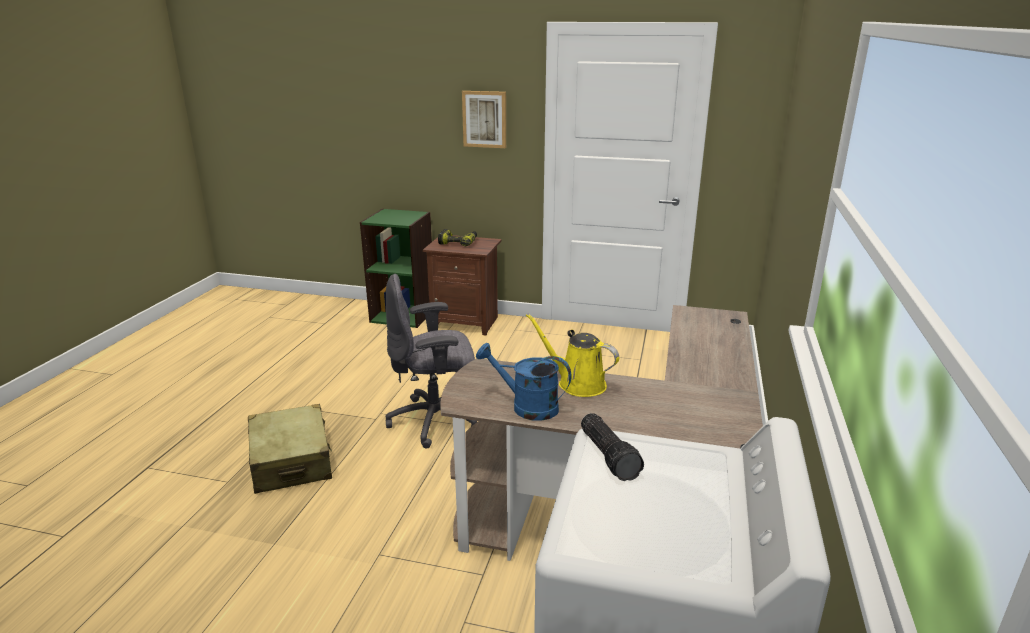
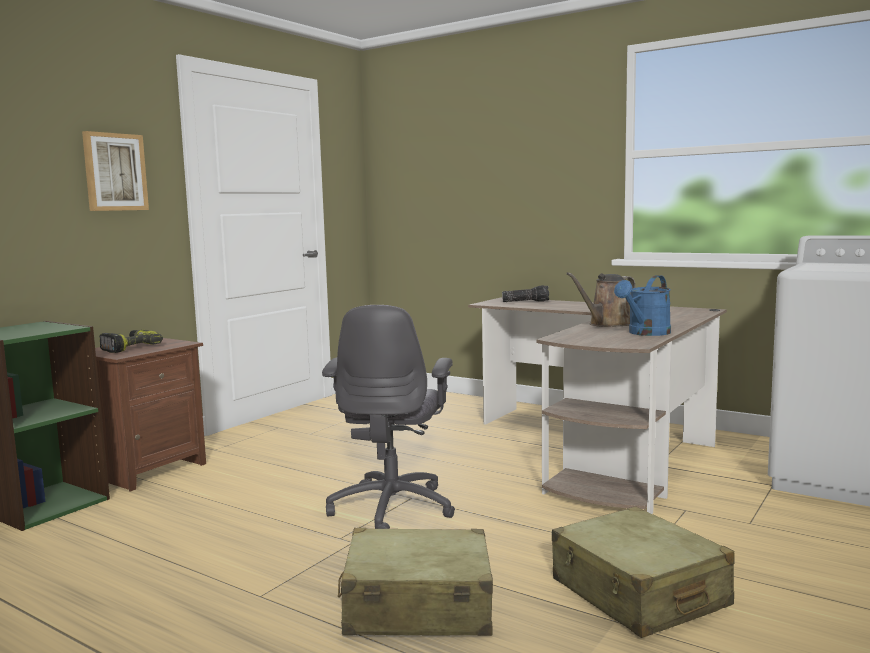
camera: 70 degrees left, 15 degrees down
(313, 552) = (638, 593): none -> beige suitcase
(577, 383) = (607, 324): yellow watering can -> brown watering can
(610, 455) = (822, 269): flashlight -> flashlight (526, 301)

